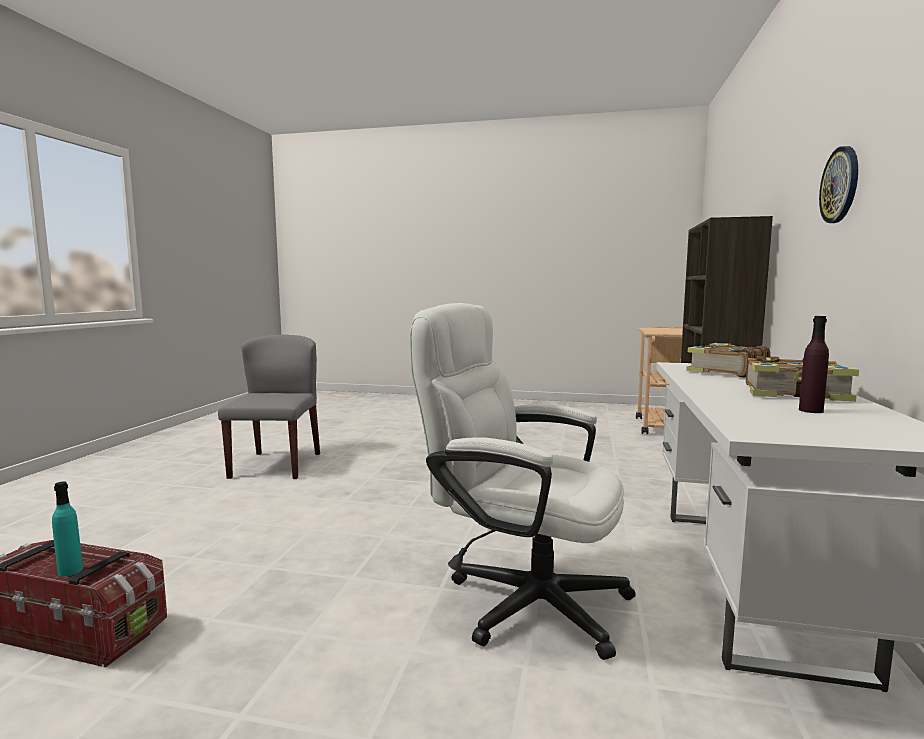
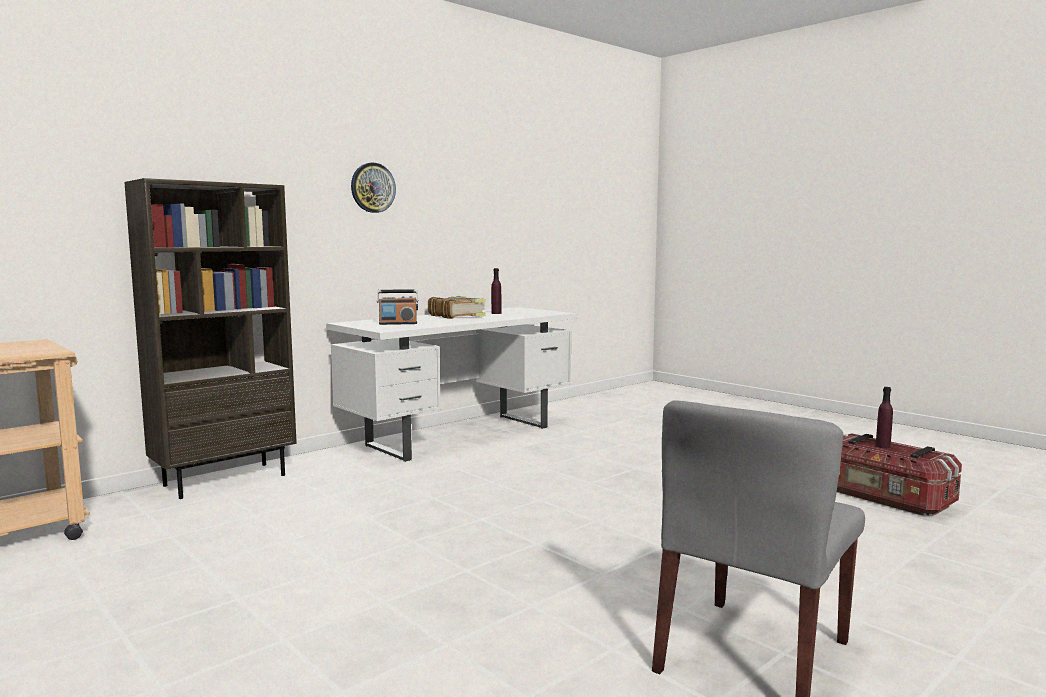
camera: 145 degrees left, 0 degrees up
(70, 571) = (882, 446): turquoise bottle -> purple bottle
(521, 598) = (594, 455): white office chair -> none
(726, 371) = (398, 323): book -> radio

